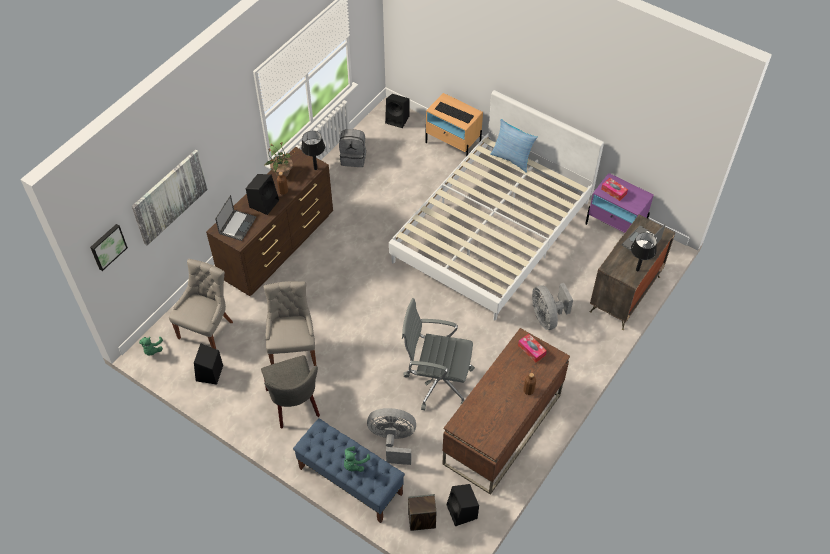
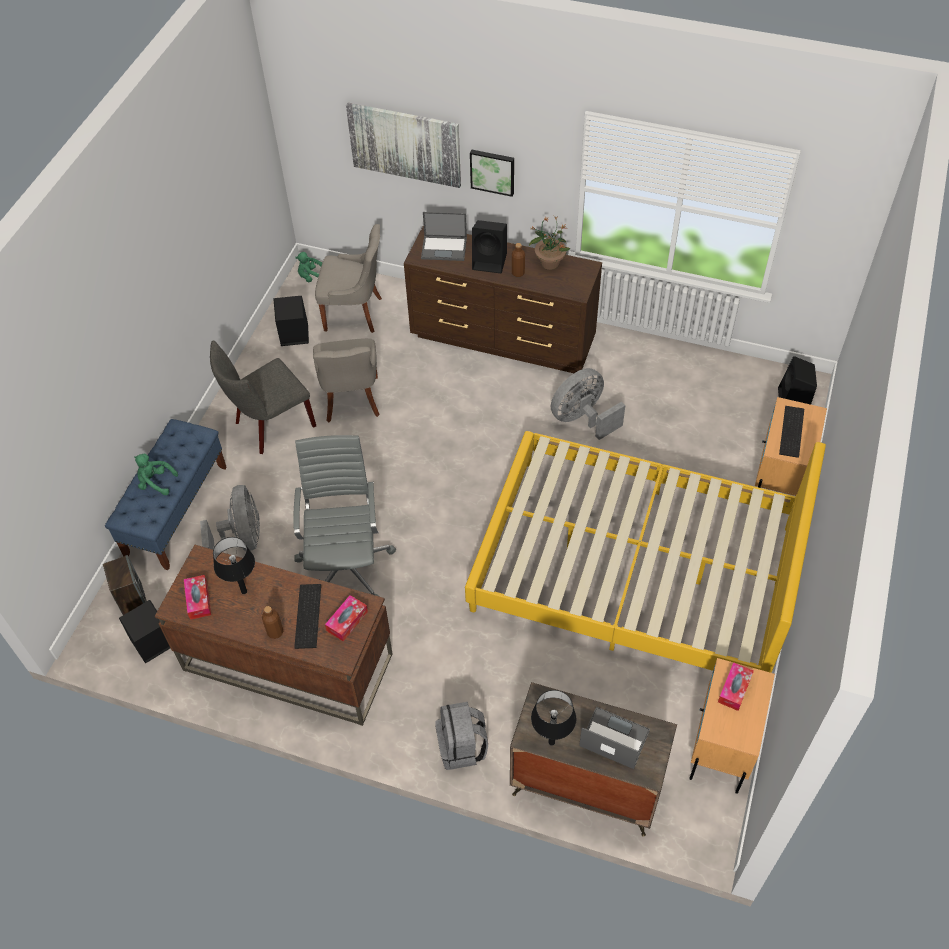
camera: 75 degrees right, 0 degrees up
(107, 246) = (304, 117): picture -> picture (492, 171)
(293, 349) = (351, 400): grey chair -> grey chair turned 105 degrees clockwise
(315, 169) = (571, 292): black table lamp -> black table lamp (244, 591)
(353, 158) = (691, 371): grey backpack -> grey backpack (462, 747)
(491, 431) = (198, 600): none -> tissue box
(493, 231) = (634, 570): white bed -> yellow bed
(512, 159) = (757, 541): pillow -> none
(522, 370) = (309, 616): none -> keyboard
(547, 317) = (499, 679): grey fan -> grey fan (582, 419)
(615, 227) = (722, 744): purple nightstand -> beige nightstand

